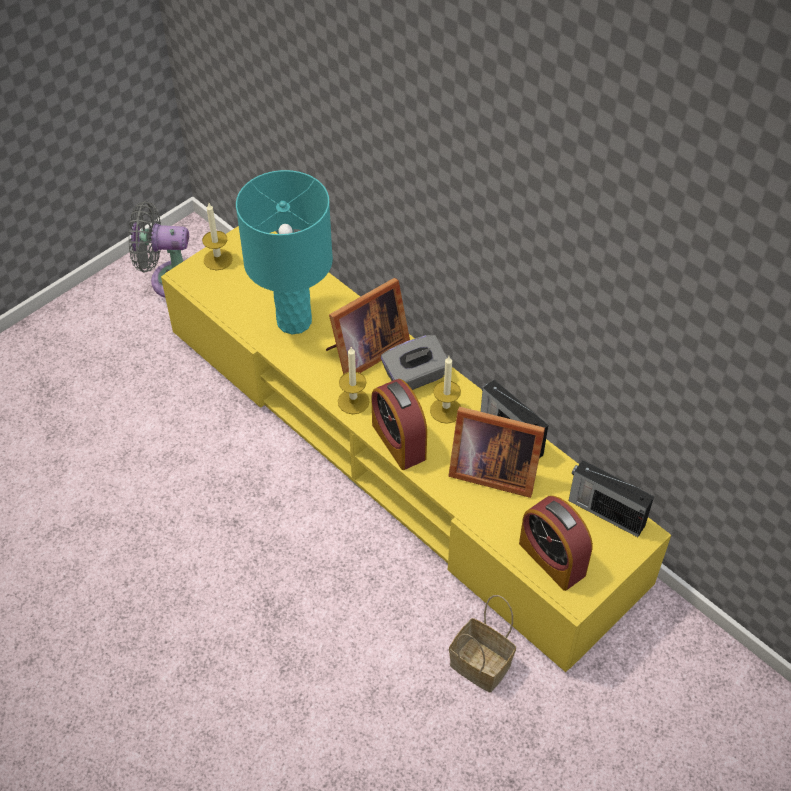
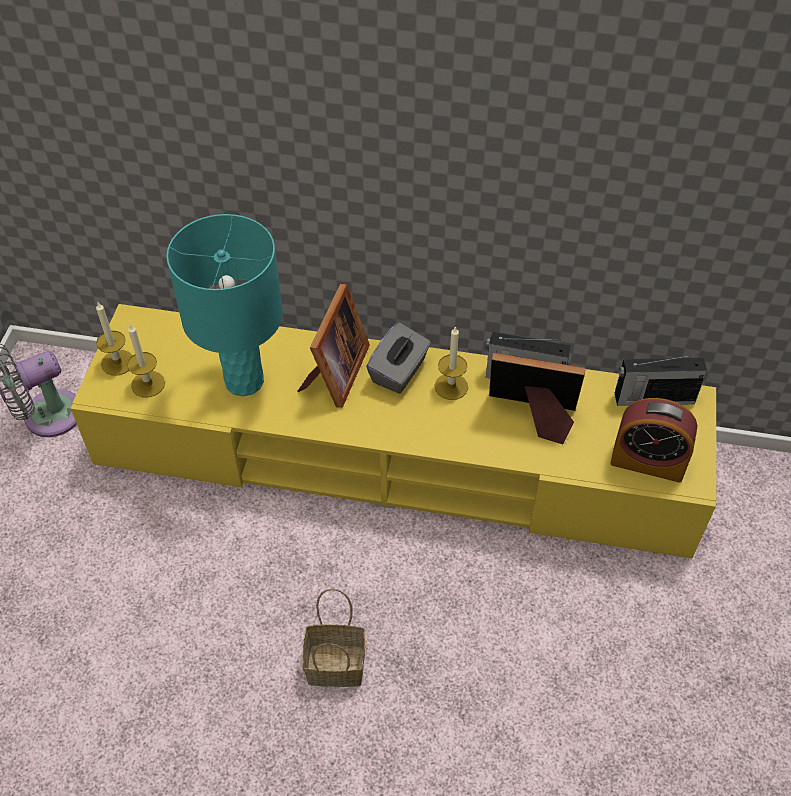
camera: 35 degrees left, 0 degrees up
(353, 401) = (363, 424): candle -> candle (148, 384)
(399, 441) = (435, 436): alarm clock -> none
(482, 665) = (622, 596): basket -> basket (337, 664)
(491, 470) = (533, 416): picture frame -> picture frame turned 150 degrees counterclockwise

